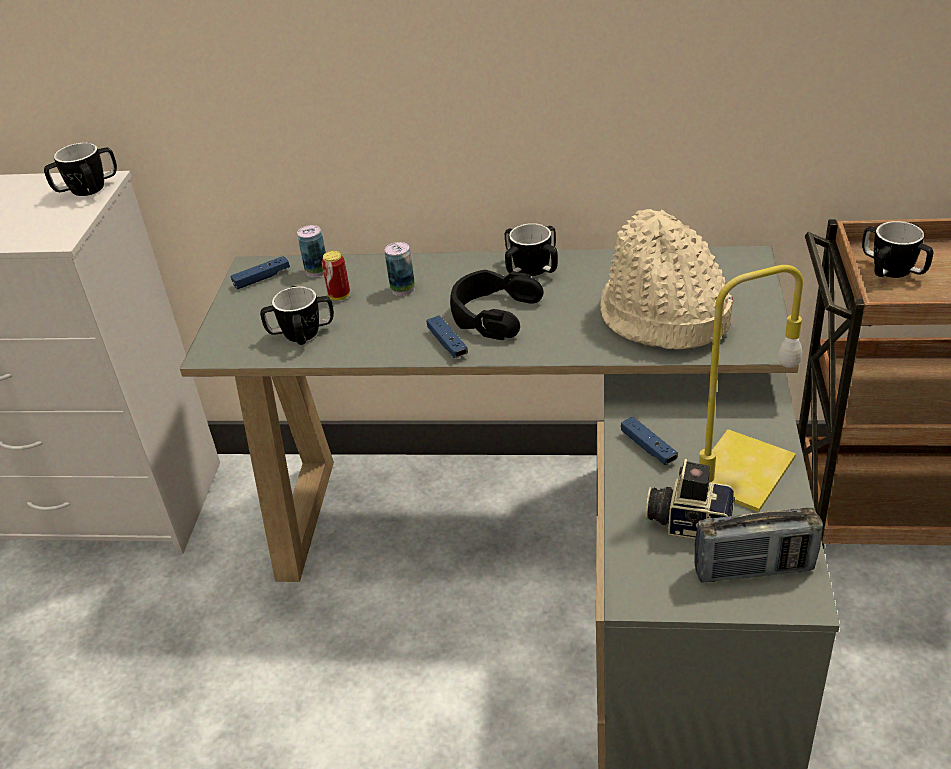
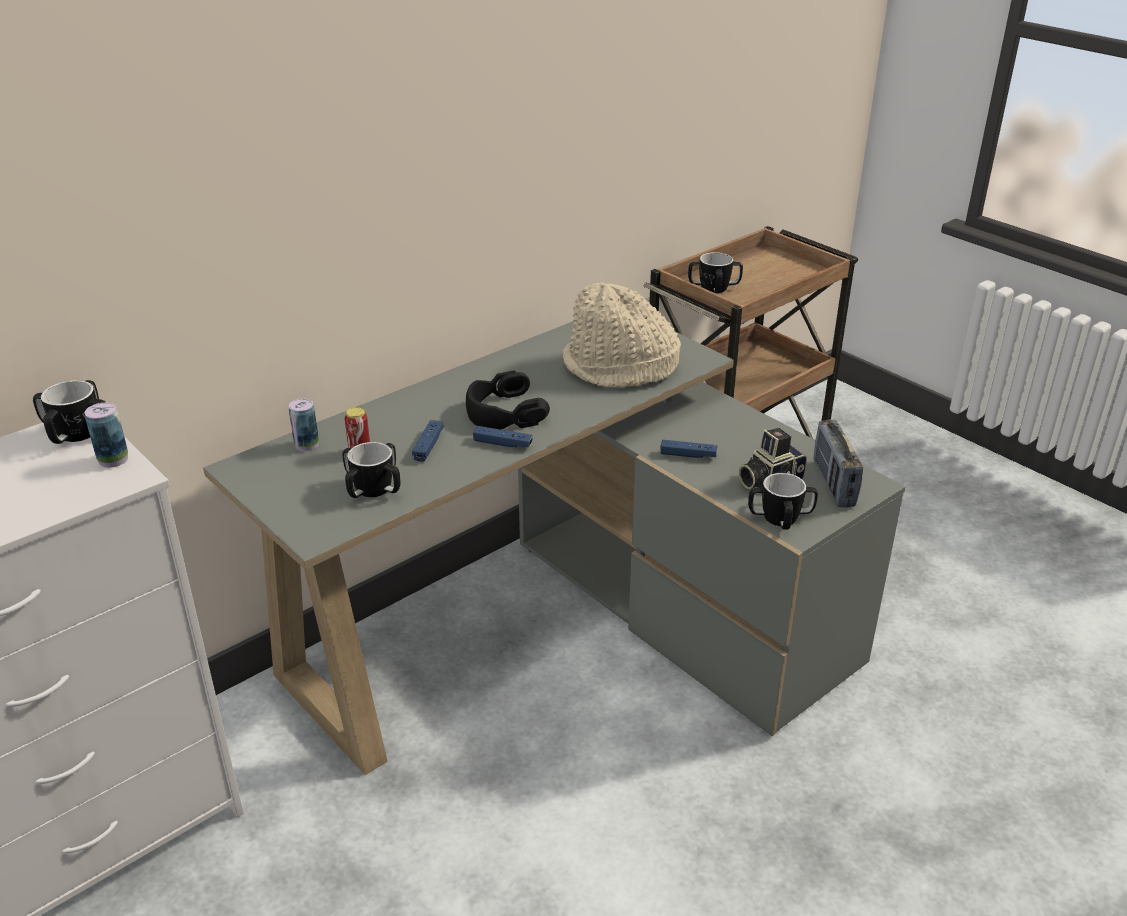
camera: 50 degrees left, 5 degrees down
(262, 278) = (263, 470): blue game controller -> blue game controller (428, 446)
(403, 289) = (406, 426): can -> can (113, 459)
(532, 268) = (483, 375): mug -> mug (780, 518)
(742, 473) = (757, 442): yellow table lamp -> none
(753, 569) = (833, 484): radio -> radio turned 135 degrees clockwise

